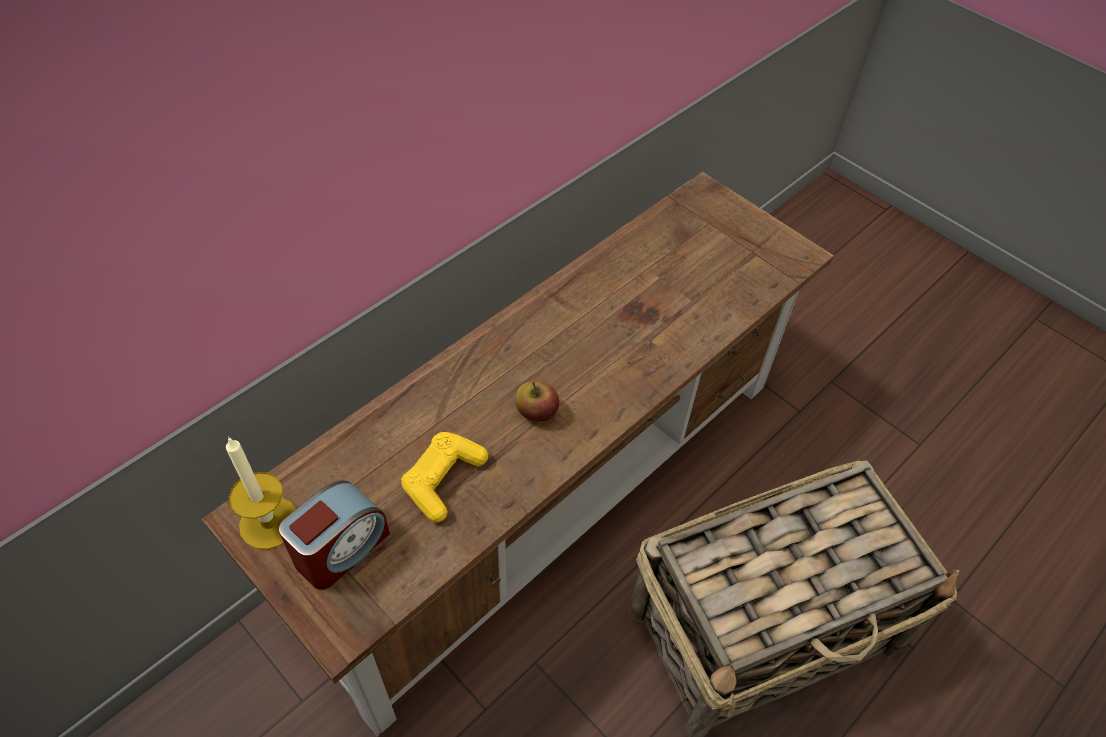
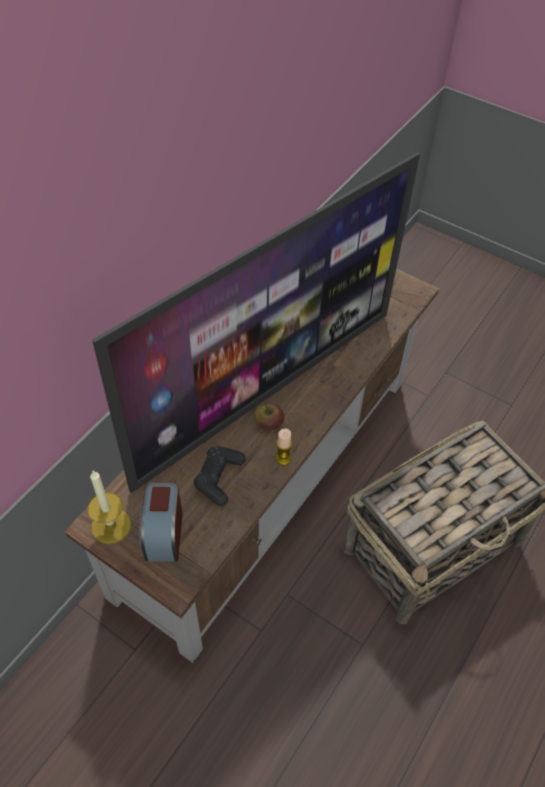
camera: 10 degrees left, 0 degrees up
(341, 549) = (163, 534): alarm clock -> alarm clock turned 150 degrees clockwise
(443, 480) = (219, 478): yellow game controller -> black game controller
(544, 364) = (266, 391): none -> television
(545, 467) = (283, 459): none -> candle

